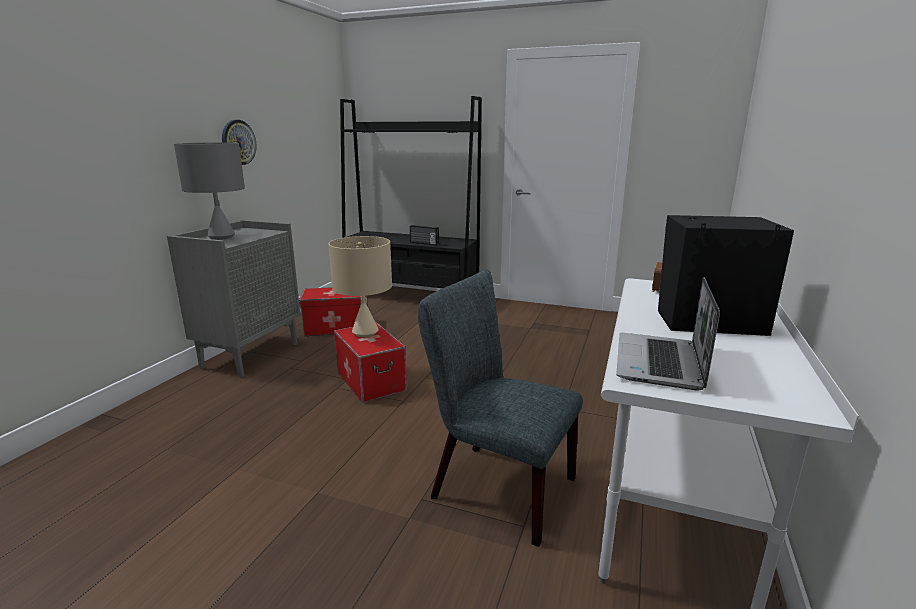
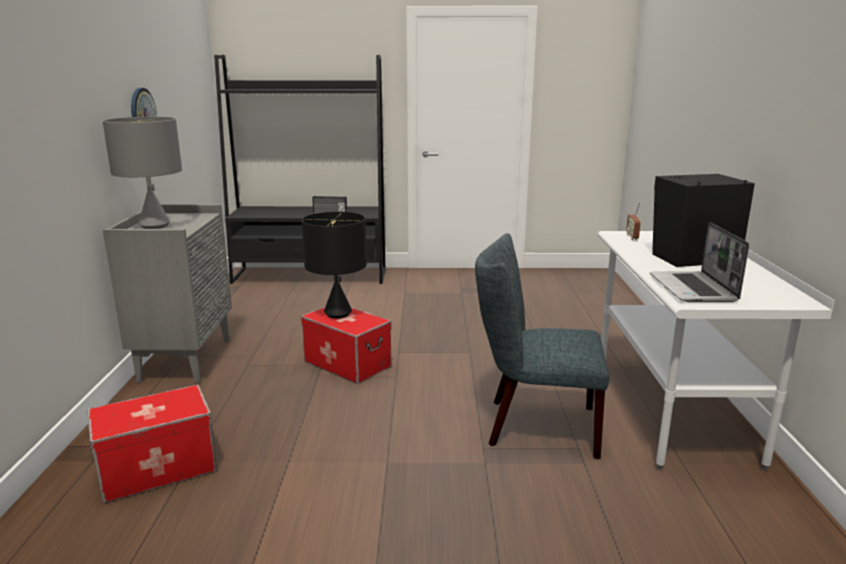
camera: 20 degrees left, 0 degrees up
(335, 328) = (256, 319): storage box -> storage box (158, 469)
(365, 333) = (338, 314): beige table lamp -> black table lamp

